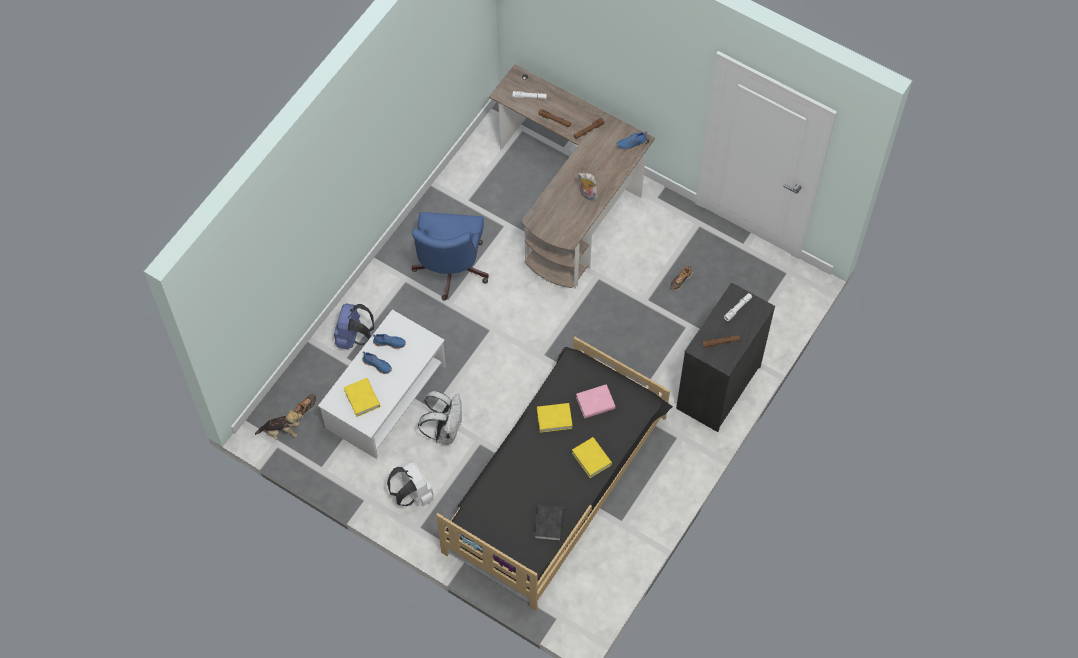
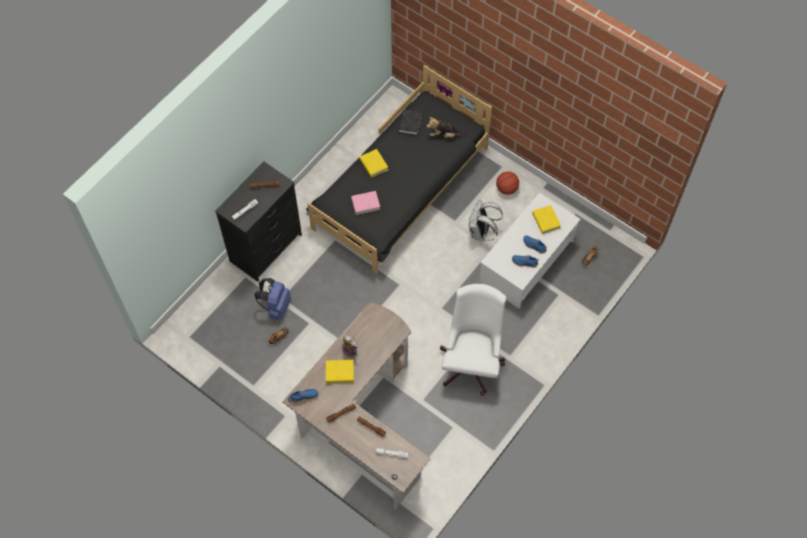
camera: 175 degrees left, 0 degrees up
(281, 431) = (607, 241): plush toy -> plush toy (444, 134)
(353, 337) = (553, 311): blue backpack -> blue backpack (276, 307)
(413, 494) = (506, 189): white backpack -> basketball
(450, 271) = (472, 361): blue office chair -> white office chair
(554, 419) = (398, 195): yellow book -> yellow book (339, 372)

